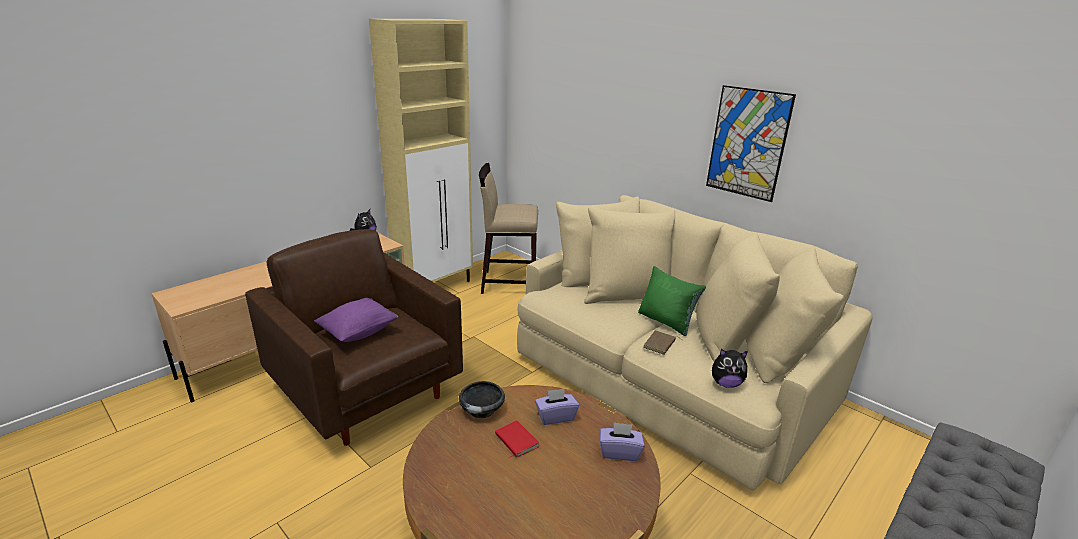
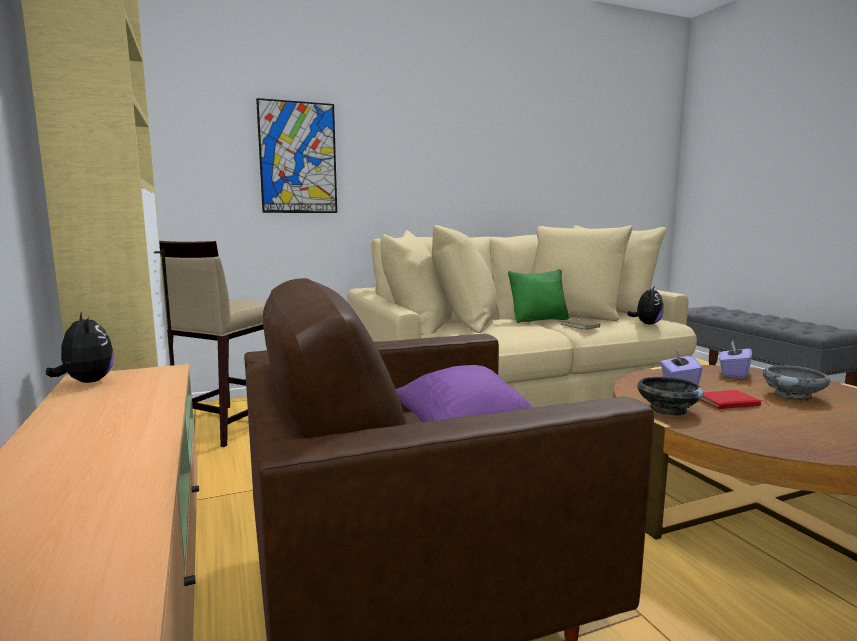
camera: 65 degrees left, 15 degrees down
(562, 483) = (793, 396): none -> grey bowl
(747, 143) = (469, 165): picture -> picture (298, 158)

